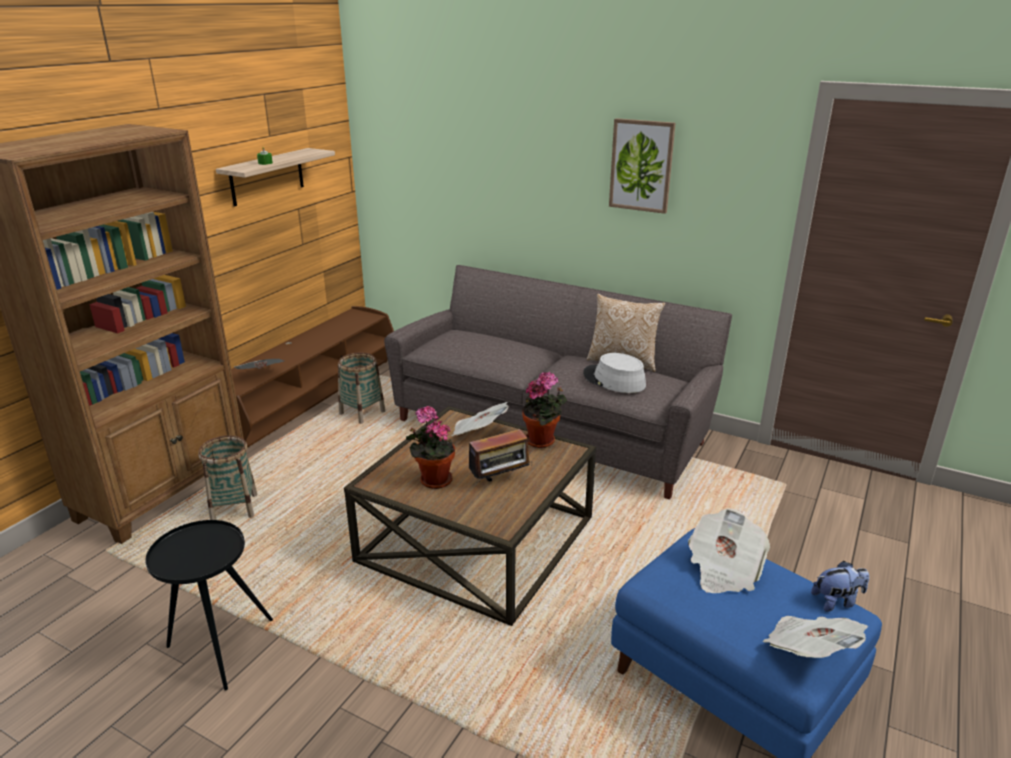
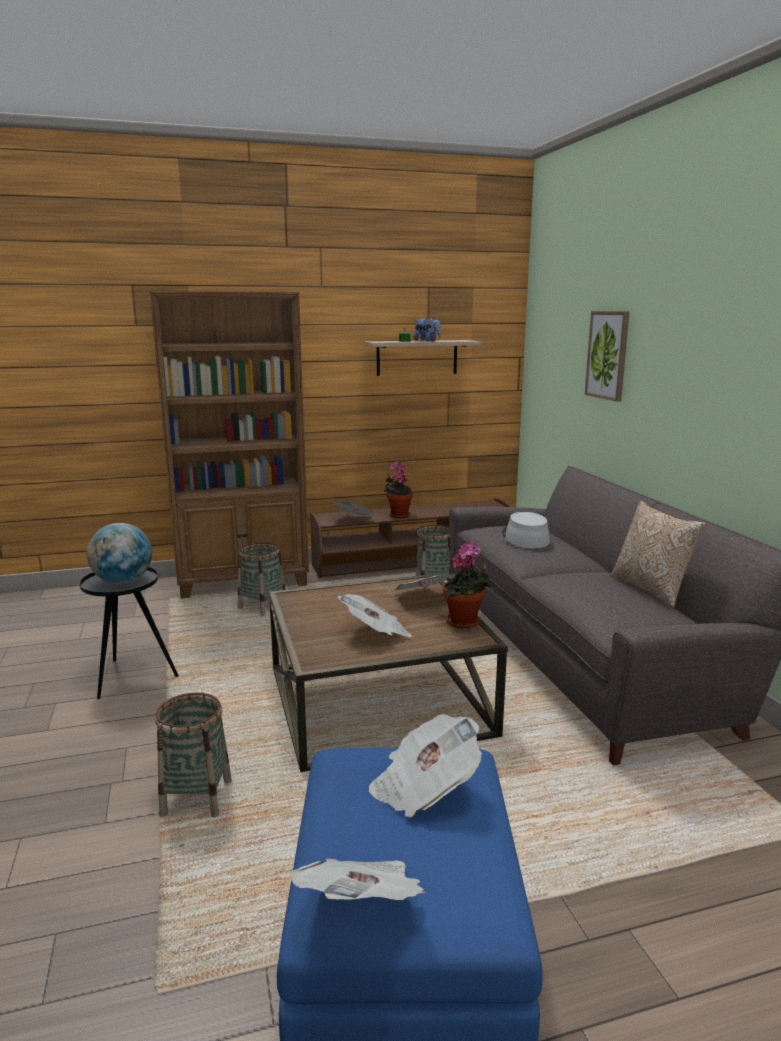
camera: 45 degrees right, 10 degrees down
(201, 550) = (123, 581): none -> globe
(433, 480) = (330, 612): potted plant -> potted plant (398, 515)
(470, 698) = (196, 798): none -> basket
(500, 481) = (375, 633): radio -> newspaper
(614, 380) = (604, 597): grey hat -> grey hat (525, 538)
(641, 165) = (734, 355): picture -> picture (608, 355)
(837, 601) = (494, 896): plush toy -> plush toy (427, 341)

